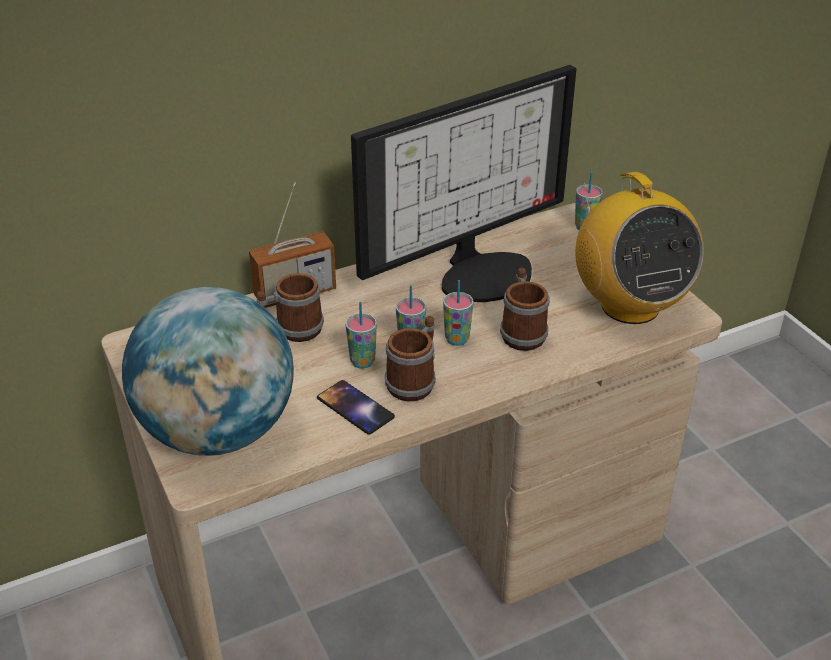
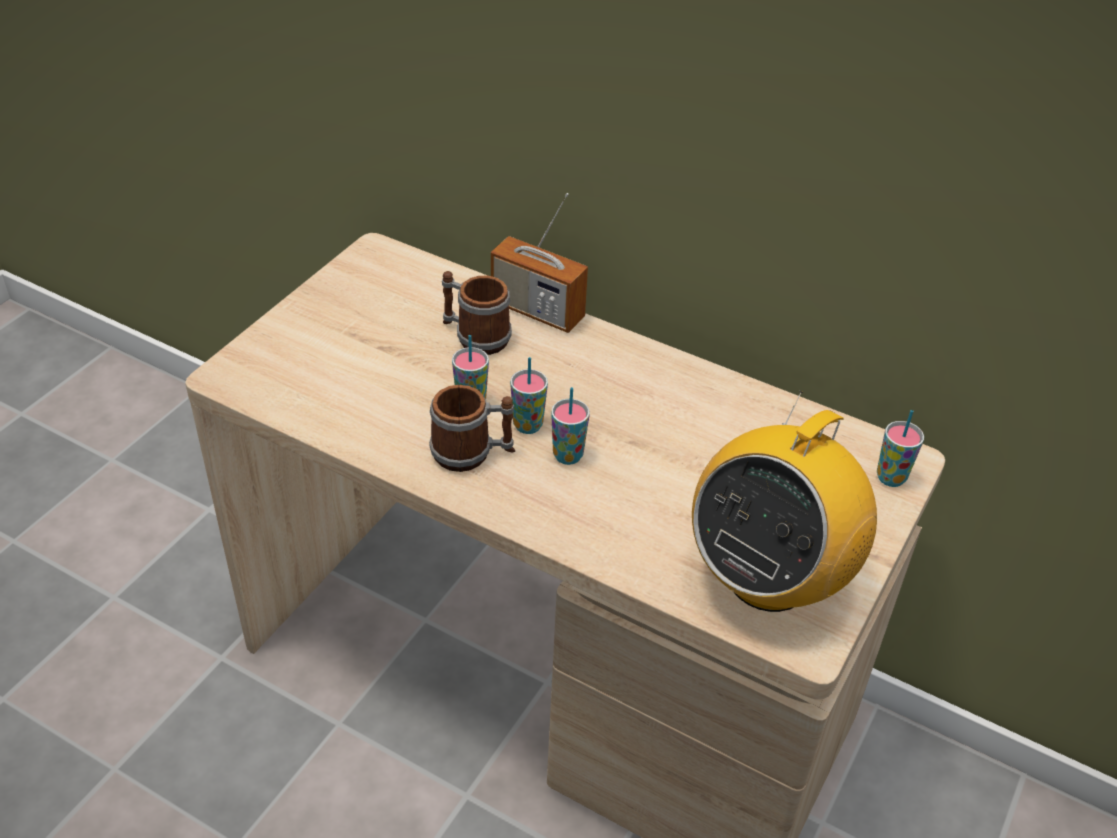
camera: 55 degrees right, 5 degrees up
(218, 432) = (296, 358): globe -> none
(355, 408) = (397, 429): phone -> none
(481, 271) = (708, 425): monitor -> none
(522, 332) = (628, 502): mug -> none

